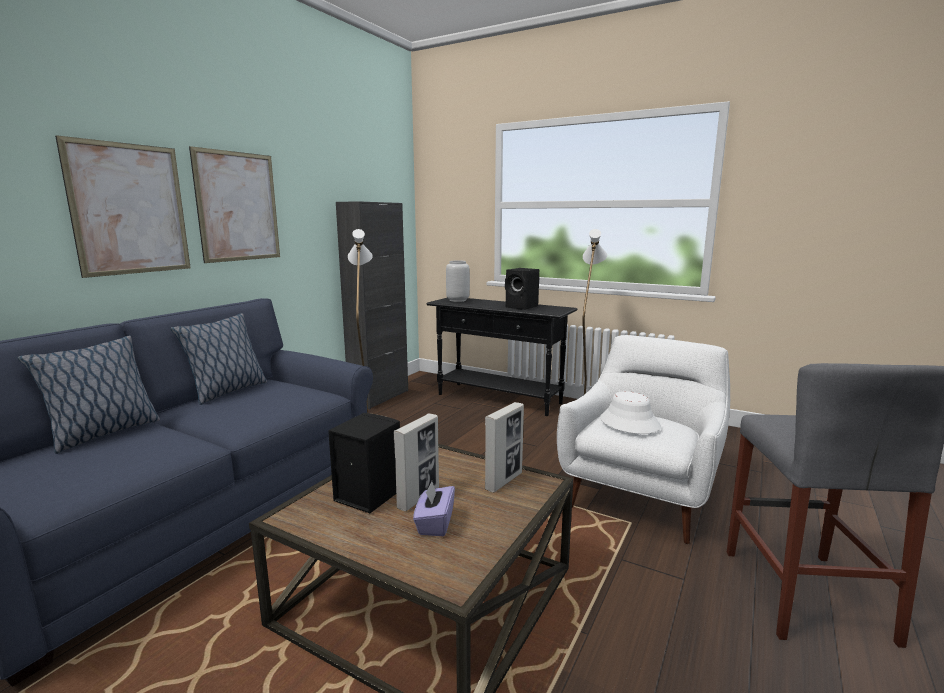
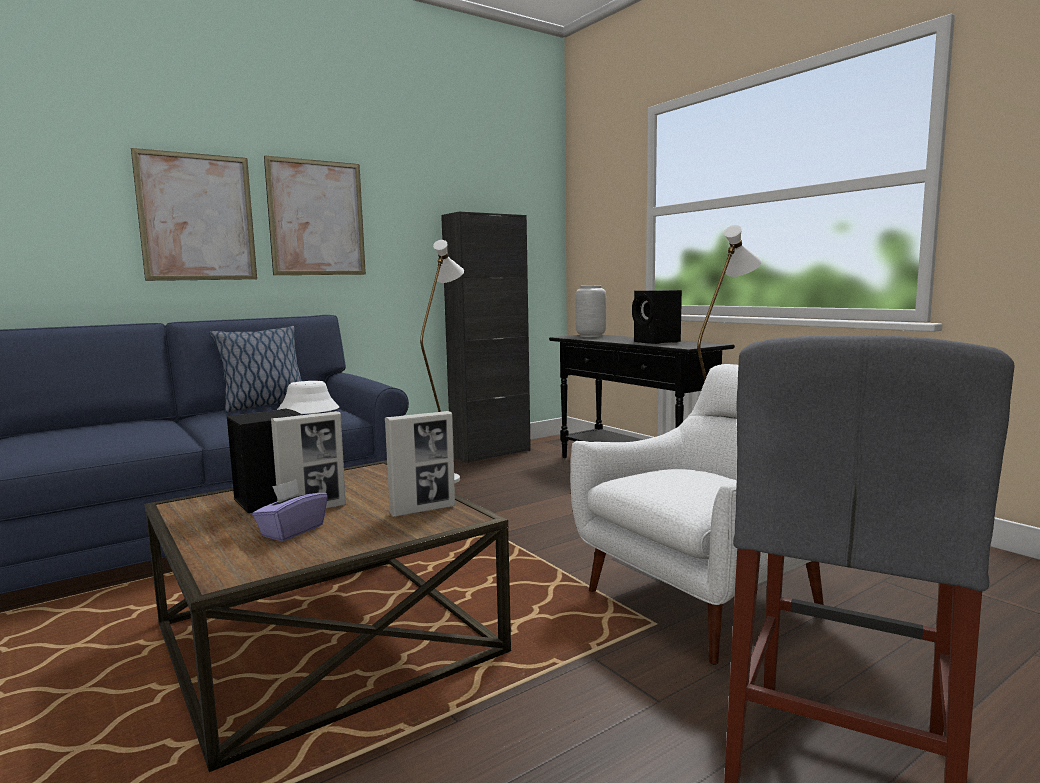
camera: 25 degrees right, 5 degrees down
(103, 434) = (122, 424): pillow -> none
(629, 423) = (671, 477): white hat -> white hat (308, 411)

